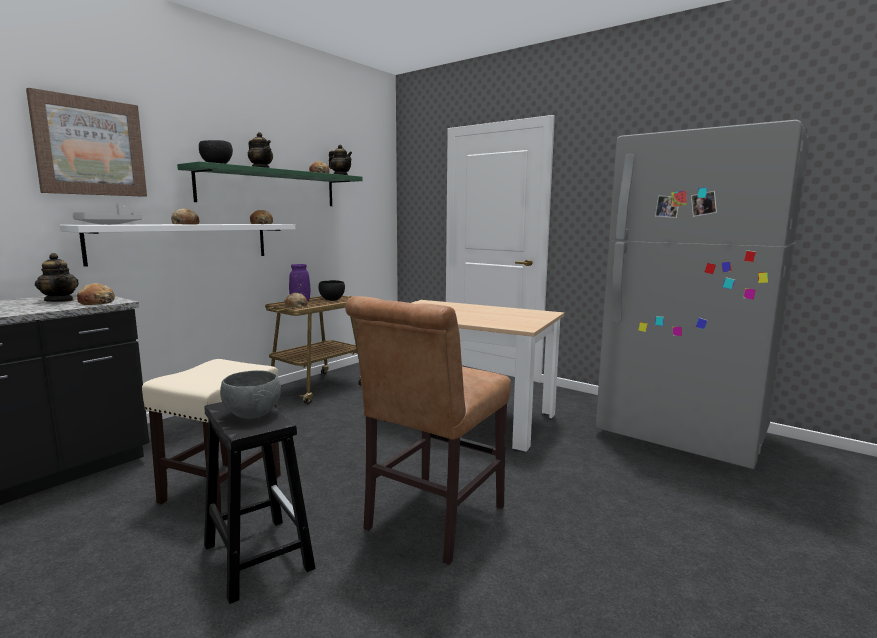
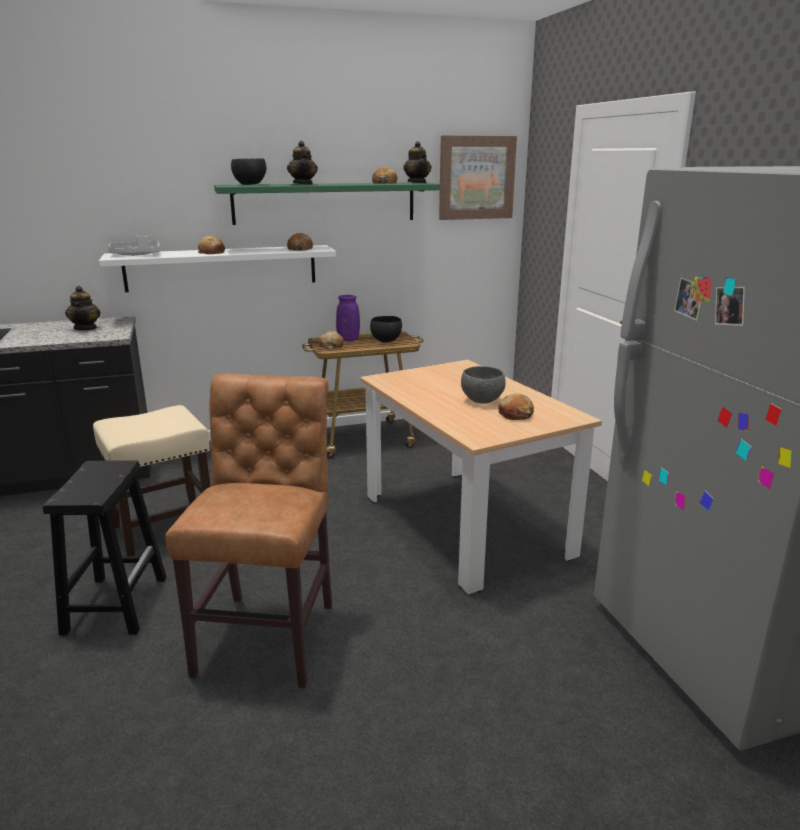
camera: 35 degrees right, 10 degrees up
(90, 147) = (128, 176): picture -> picture (476, 178)
(96, 302) = (101, 335): bread -> bread (515, 414)
(252, 414) = (96, 482): grey bowl -> grey bowl (482, 400)
(430, 521) = (270, 633): brown chair -> brown chair turned 120 degrees clockwise

